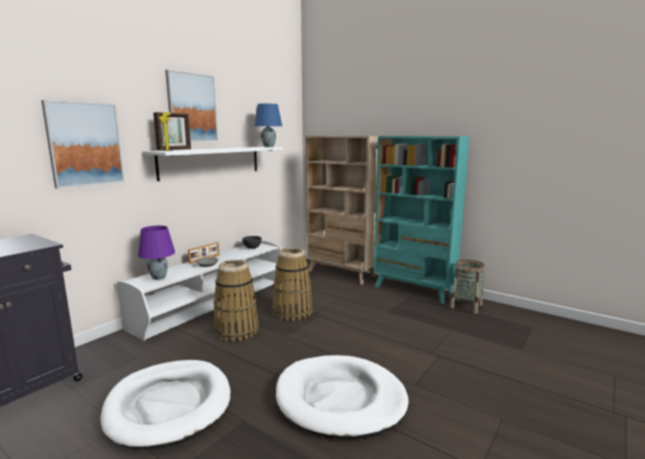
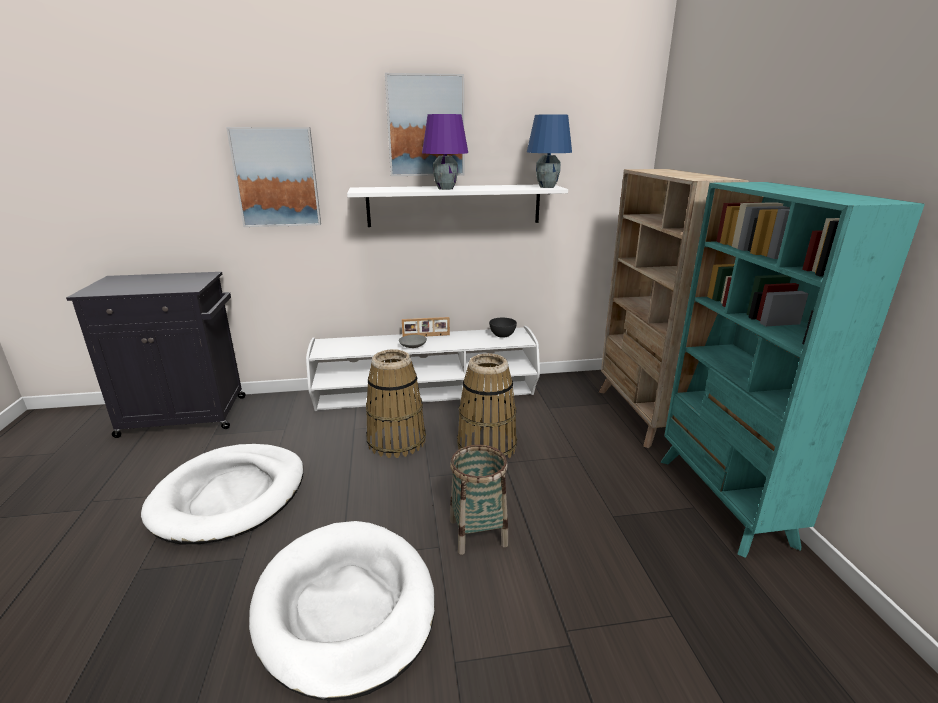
camera: 45 degrees right, 10 degrees up
(159, 278) = (348, 346): purple table lamp -> purple table lamp (445, 189)
(174, 150) = (385, 188): picture frame -> none
(466, 306) = (786, 589): basket -> basket (478, 532)

